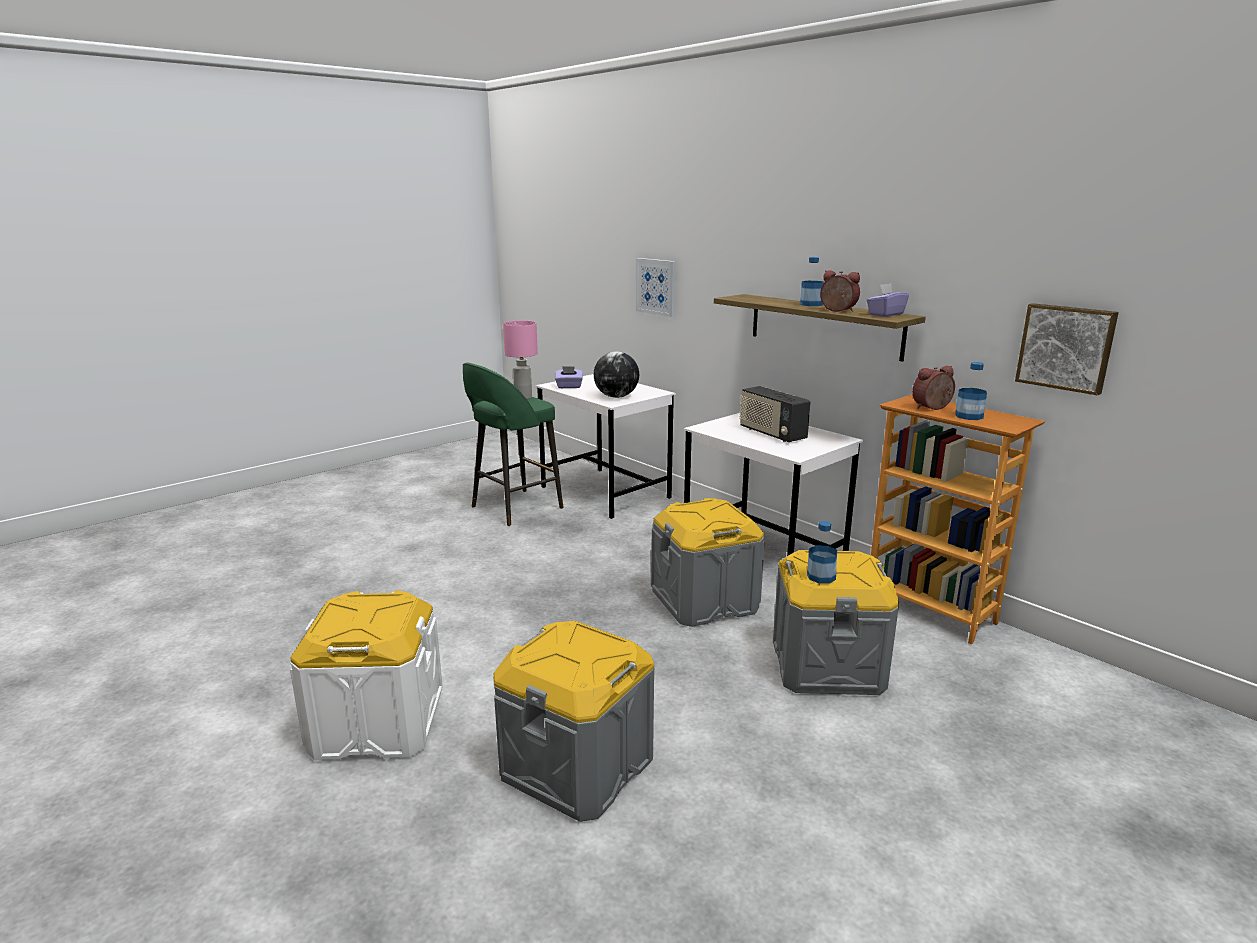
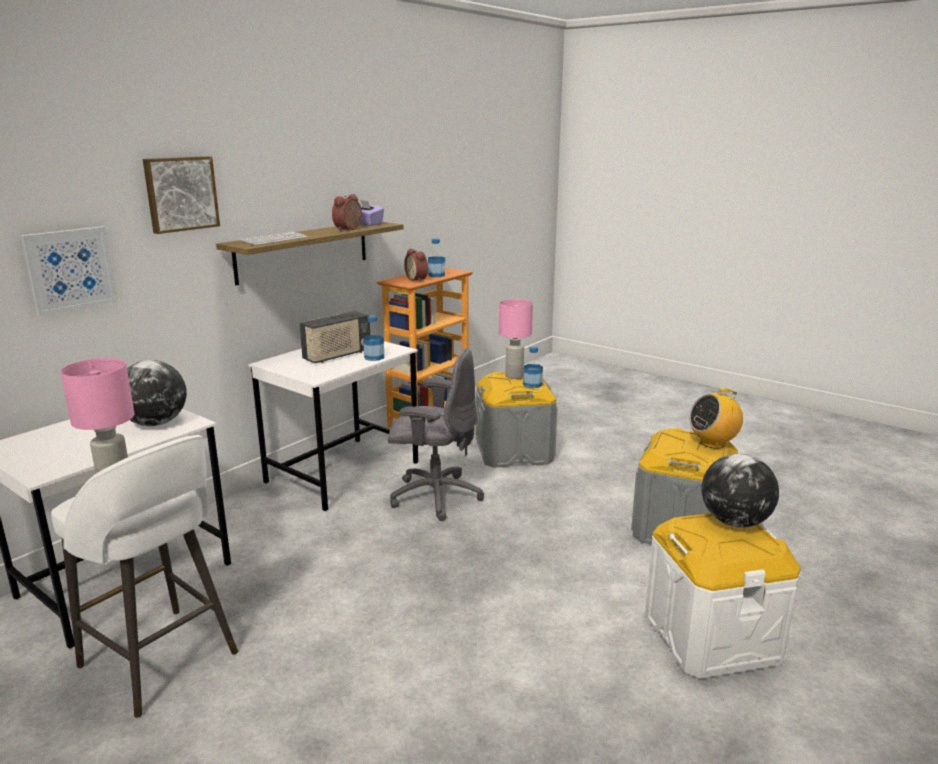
camera: 100 degrees left, 0 degrees up
(379, 627) = (734, 522): none -> globe
(514, 508) = (161, 662): green stool -> white stool
(569, 386) = (67, 459): purple tissue box -> none
(571, 672) = (713, 443): none -> radio
(704, 601) = (434, 496): grey storage box -> grey office chair
(759, 300) = (274, 240): none -> keyboard
(811, 304) = (308, 232): bottle -> bottle (374, 357)
(857, 568) = (513, 376): none -> pink table lamp
(1066, 347) = (439, 219): picture -> picture (180, 194)

